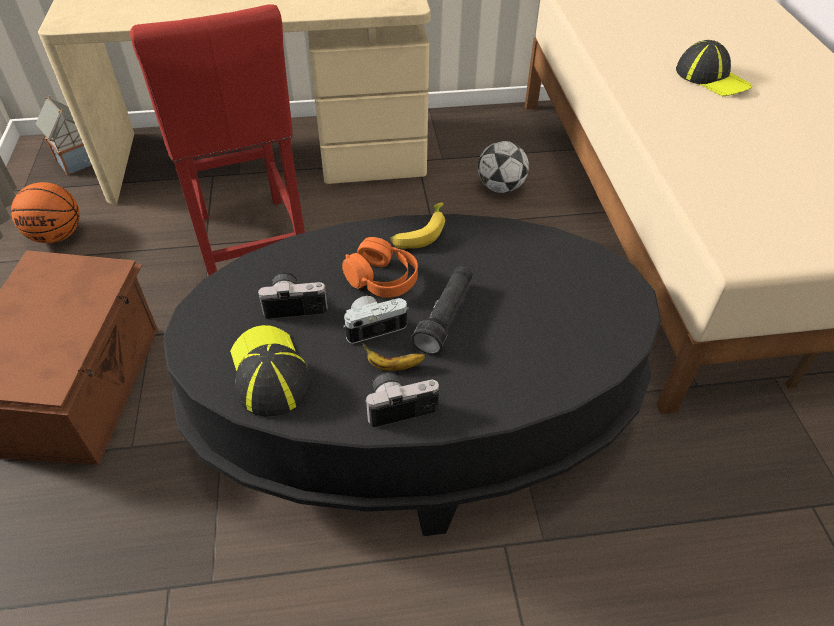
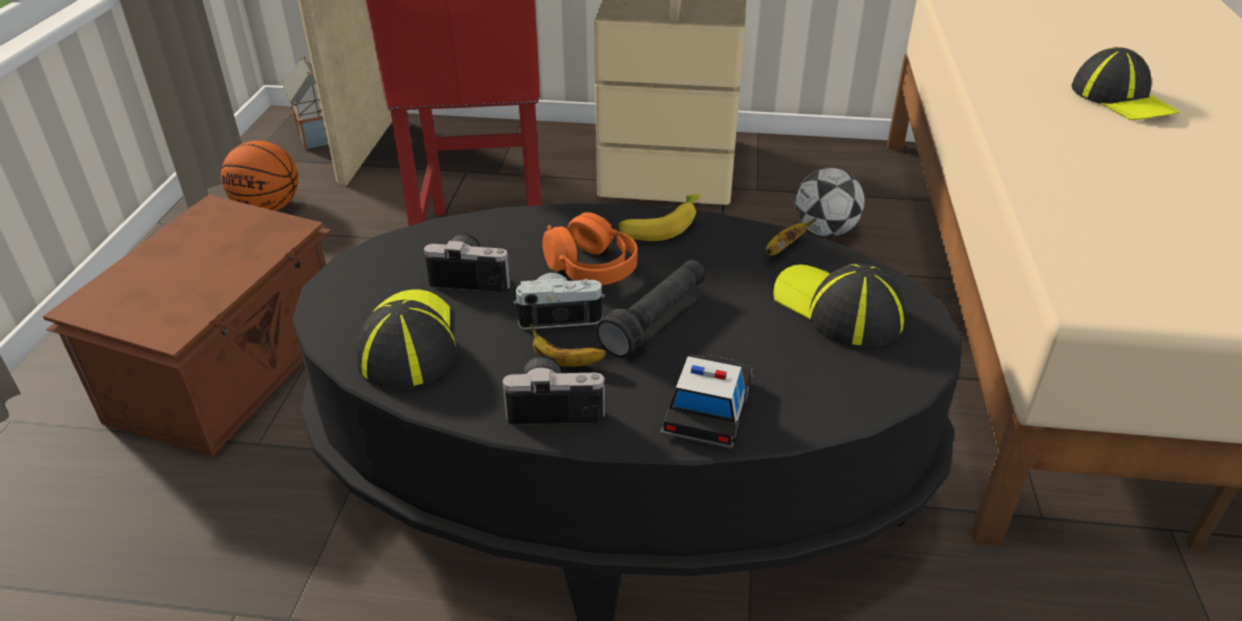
camera: 15 degrees right, 10 degrees down
(507, 384) = (708, 408): none -> toy car
(514, 238) = (783, 248): none -> banana
(567, 283) = (837, 309): none -> cap

